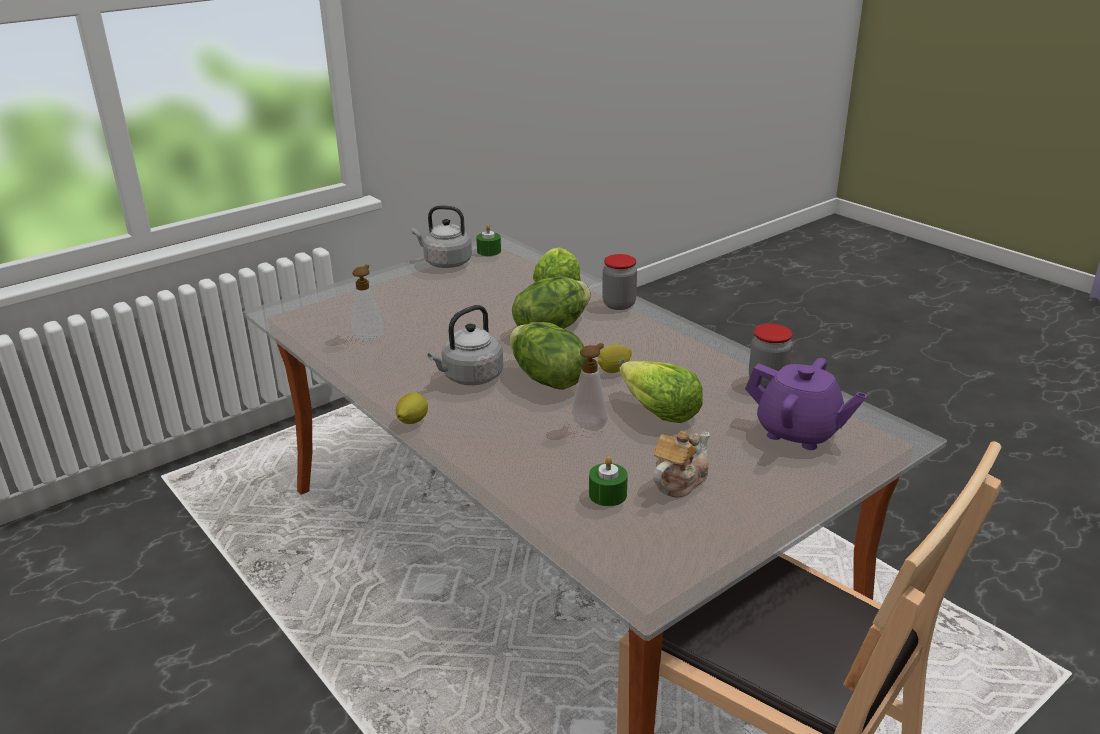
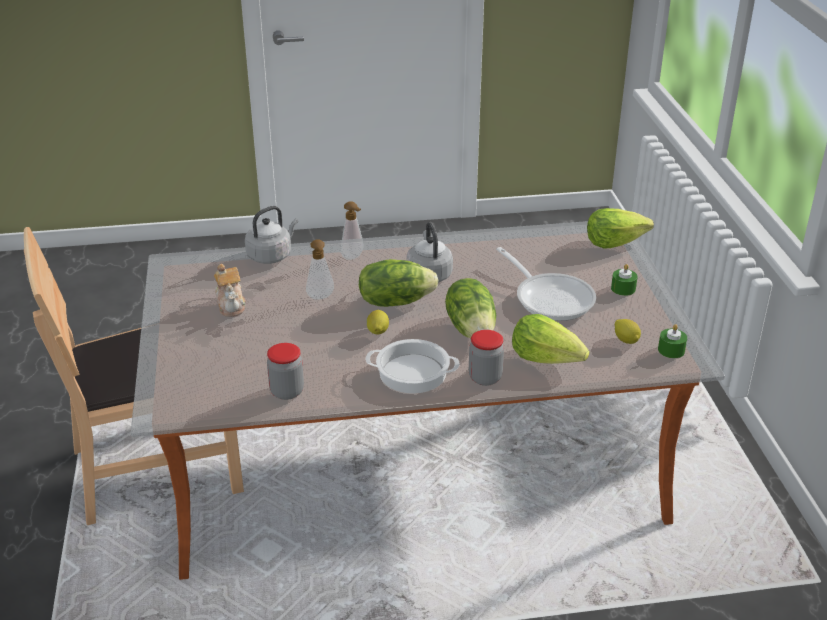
camera: 120 degrees right, 5 degrees up
(369, 336) = (530, 253): soap dispenser -> soap dispenser (354, 257)
(412, 421) = (395, 242): lemon -> lemon (626, 340)
(445, 262) = (657, 319): grey kettle -> grey kettle (271, 255)
(455, 308) = (550, 298): none -> frying pan
(607, 494) = (249, 278): green candle -> green candle (623, 289)
(654, 334) = (413, 372): none -> cooking pot
(658, 411) = (306, 327): lettuce -> lettuce (614, 242)
(798, 432) = (217, 371): purple teapot -> none

